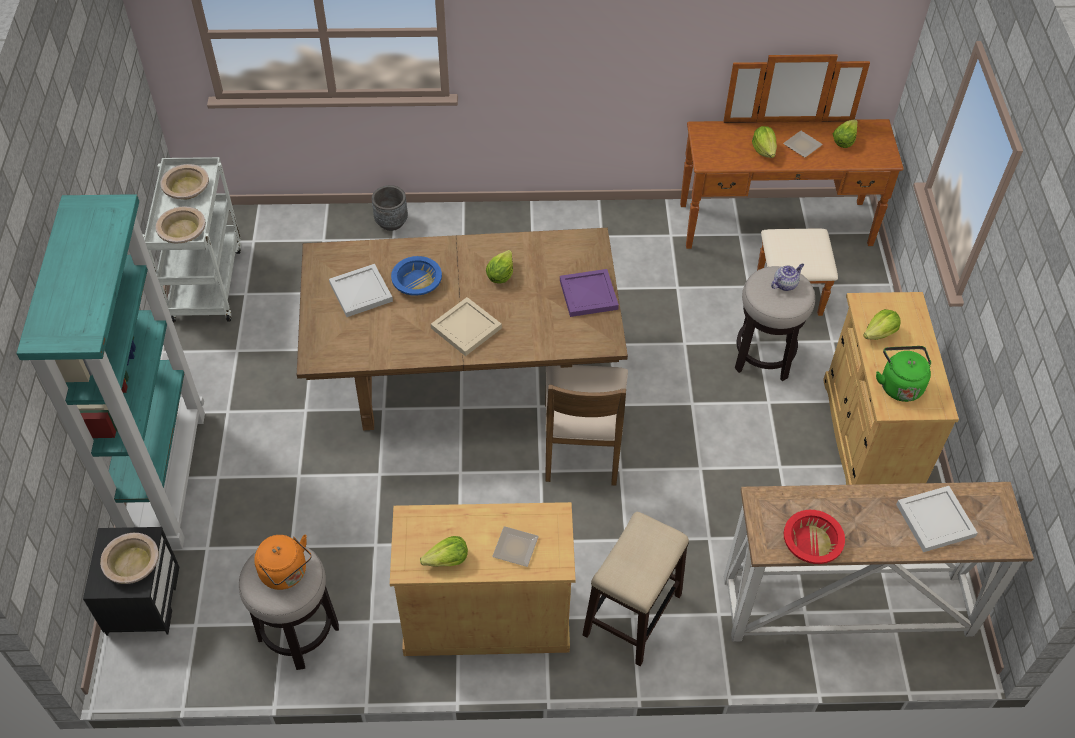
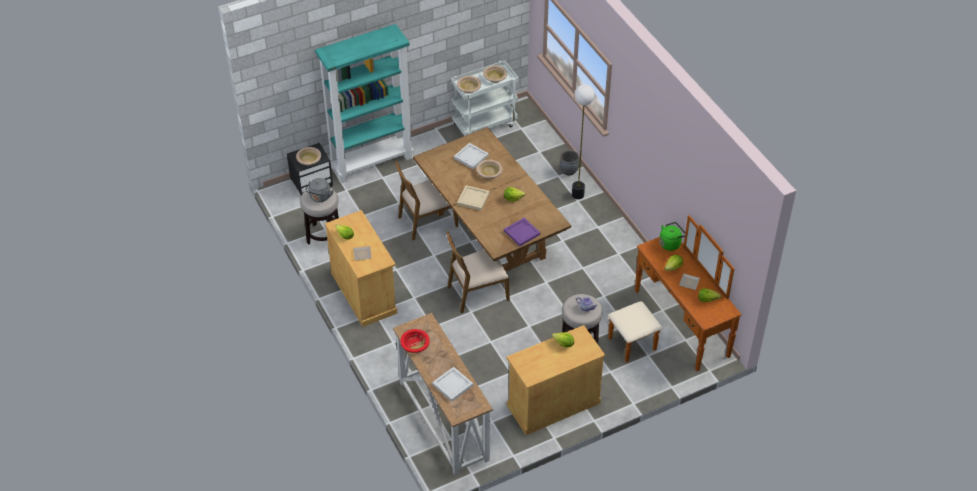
camera: 65 degrees right, 5 degrees down
(286, 573) = (320, 197): orange kettle -> grey kettle
(372, 450) = (427, 221): none -> brown chair
(417, 282) = (489, 172): blue bowl -> beige bowl
(450, 232) = (578, 195): none -> floor lamp
(633, 613) = (394, 342): stool -> none
(899, 384) = (534, 359): green kettle -> green kettle (671, 243)

